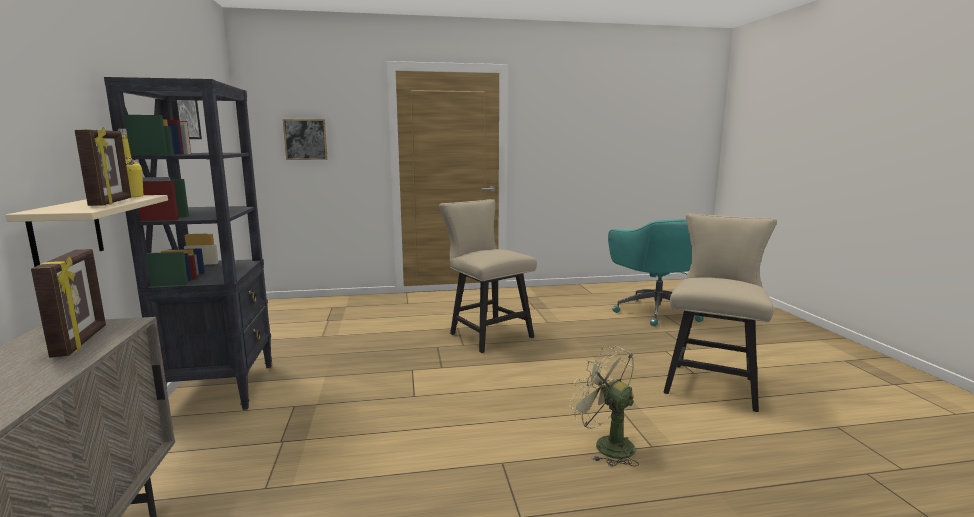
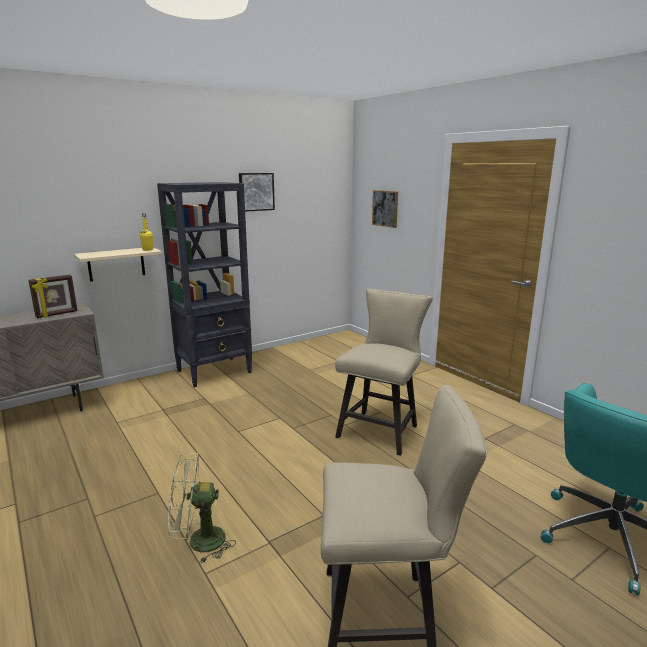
camera: 65 degrees right, 5 degrees up
(112, 202) = (118, 253): picture frame -> none
(606, 445) = (198, 542): green fan -> green fan turned 120 degrees counterclockwise

